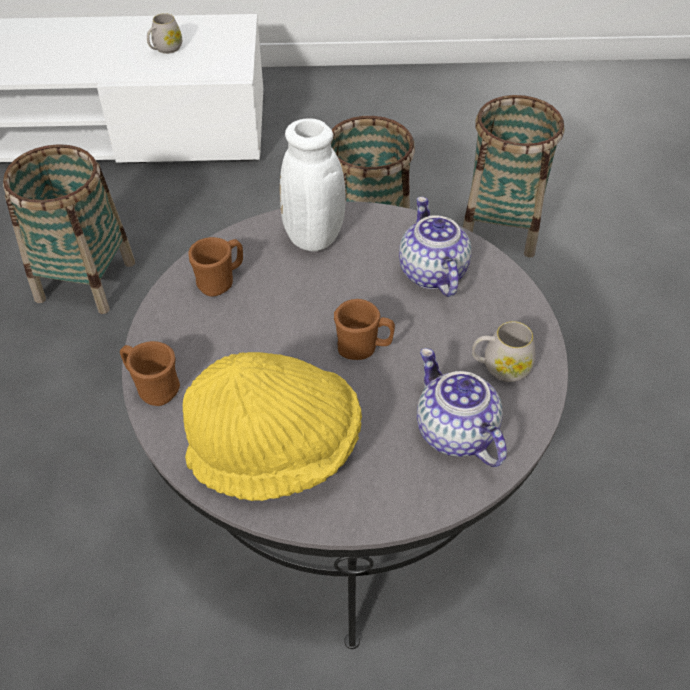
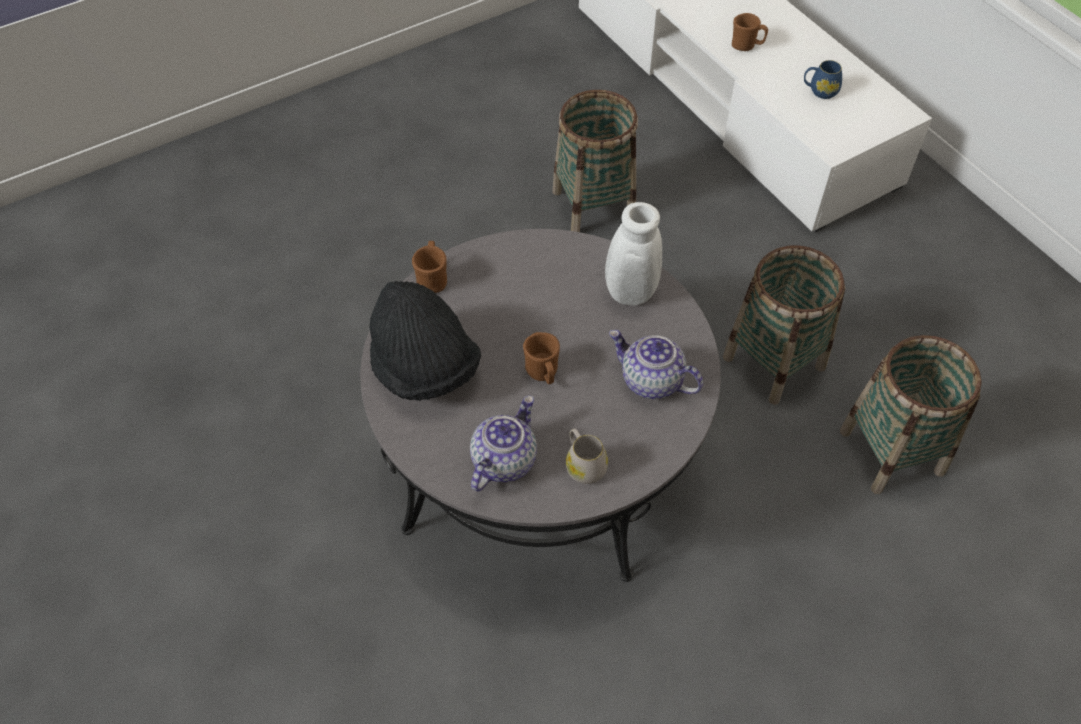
camera: 60 degrees right, 5 degrees up
(165, 49) = (819, 91): white mug -> blue mug
(220, 281) = (547, 263): brown mug -> brown mug (746, 46)
(276, 451) = (424, 367): yellow hat -> black hat
(431, 272) = (650, 381): teapot -> teapot turned 105 degrees counterclockwise

